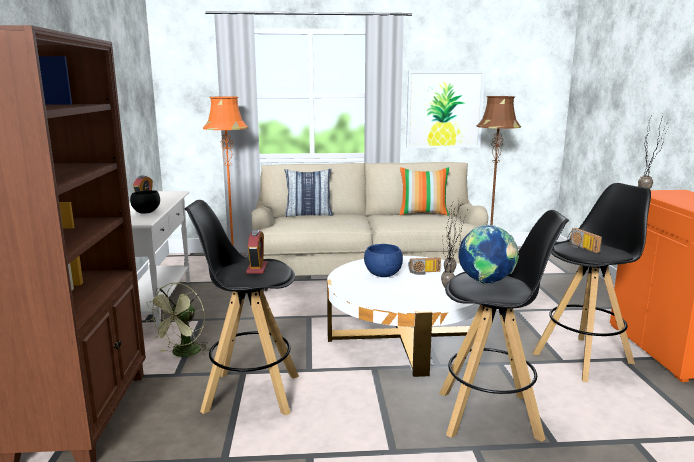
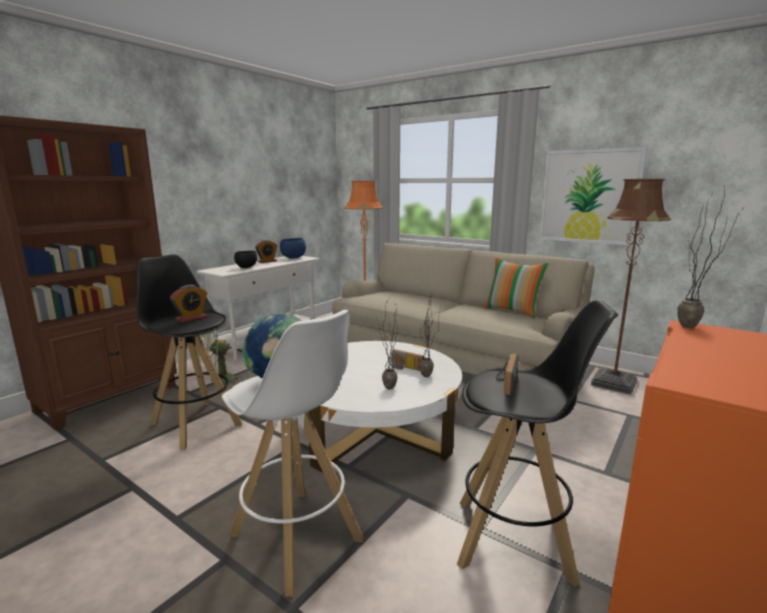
camera: 40 degrees right, 0 degrees up
(308, 214) = (404, 293): pillow -> none
(382, 275) = (365, 359): blue bowl -> blue bowl (293, 258)
(490, 415) = (297, 538): black stool -> white stool

